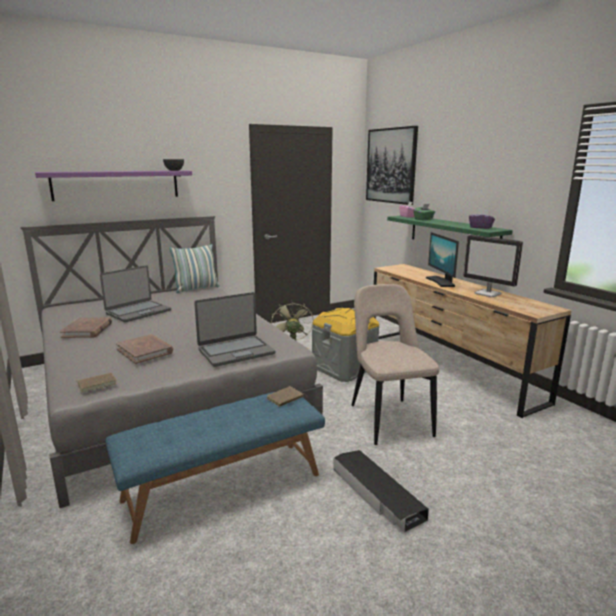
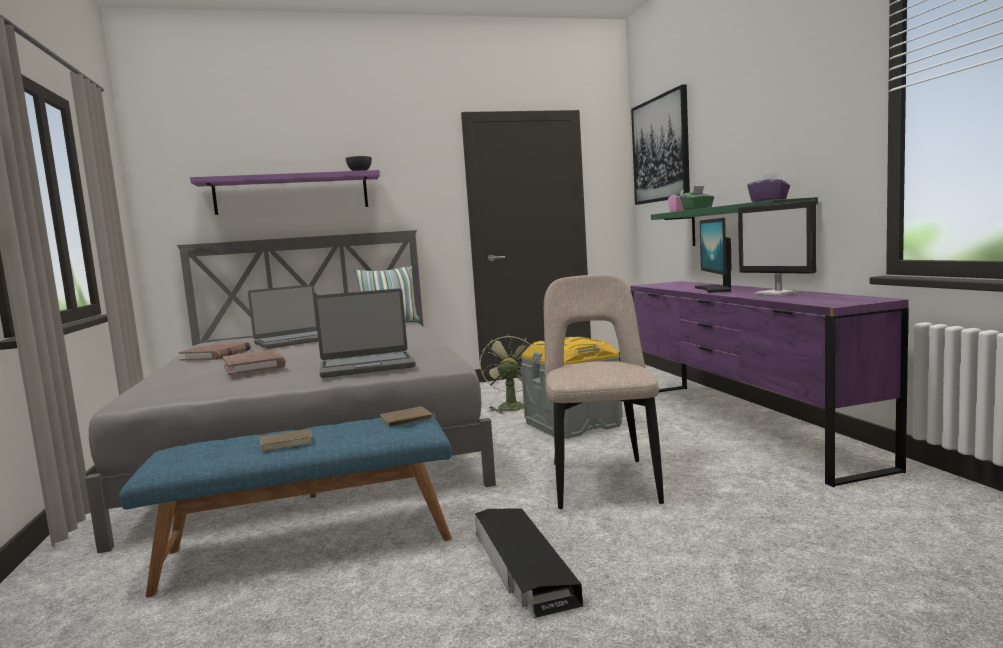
camera: 15 degrees right, 10 degrees down
(97, 383) = (165, 390): brown book -> brown book (286, 442)
(448, 367) = (738, 424): brown dresser -> purple dresser

